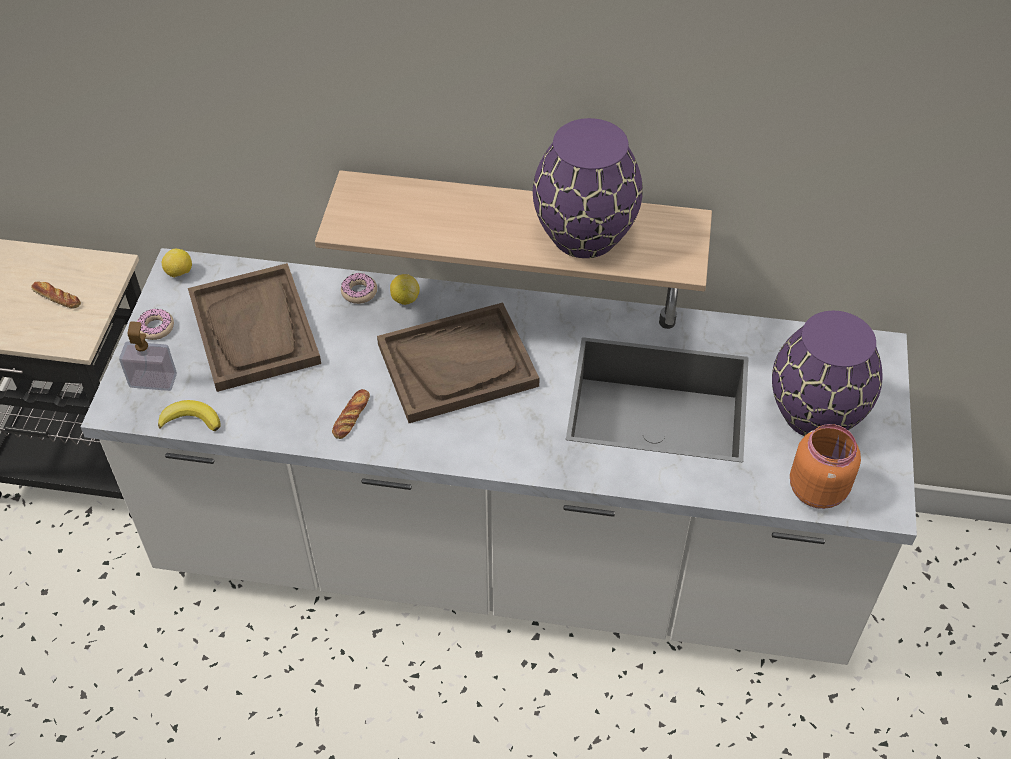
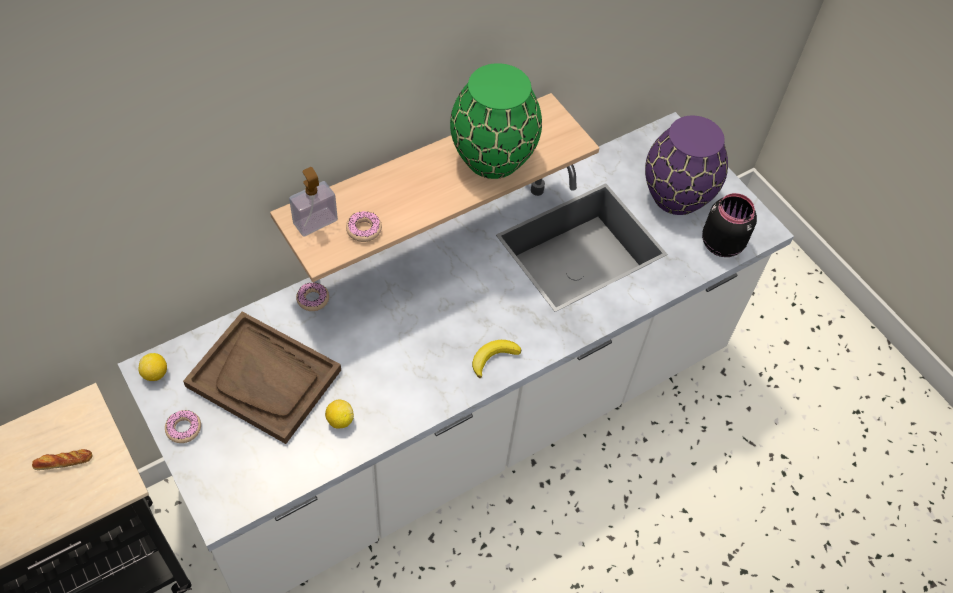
camera: 45 degrees left, 5 degrees up
(153, 380) = (227, 470): soap dispenser -> soap dispenser (315, 222)
(191, 419) = (289, 478): banana -> banana (493, 358)
(351, 416) = (402, 393): bread -> none
(399, 228) = (364, 229): none -> donut
(405, 299) = (351, 283): lemon -> lemon (340, 420)
(457, 365) = (436, 307): brown tray -> none
(583, 236) = (493, 159): purple vase -> green vase
(818, 488) = (721, 243): orange jar -> black jar

